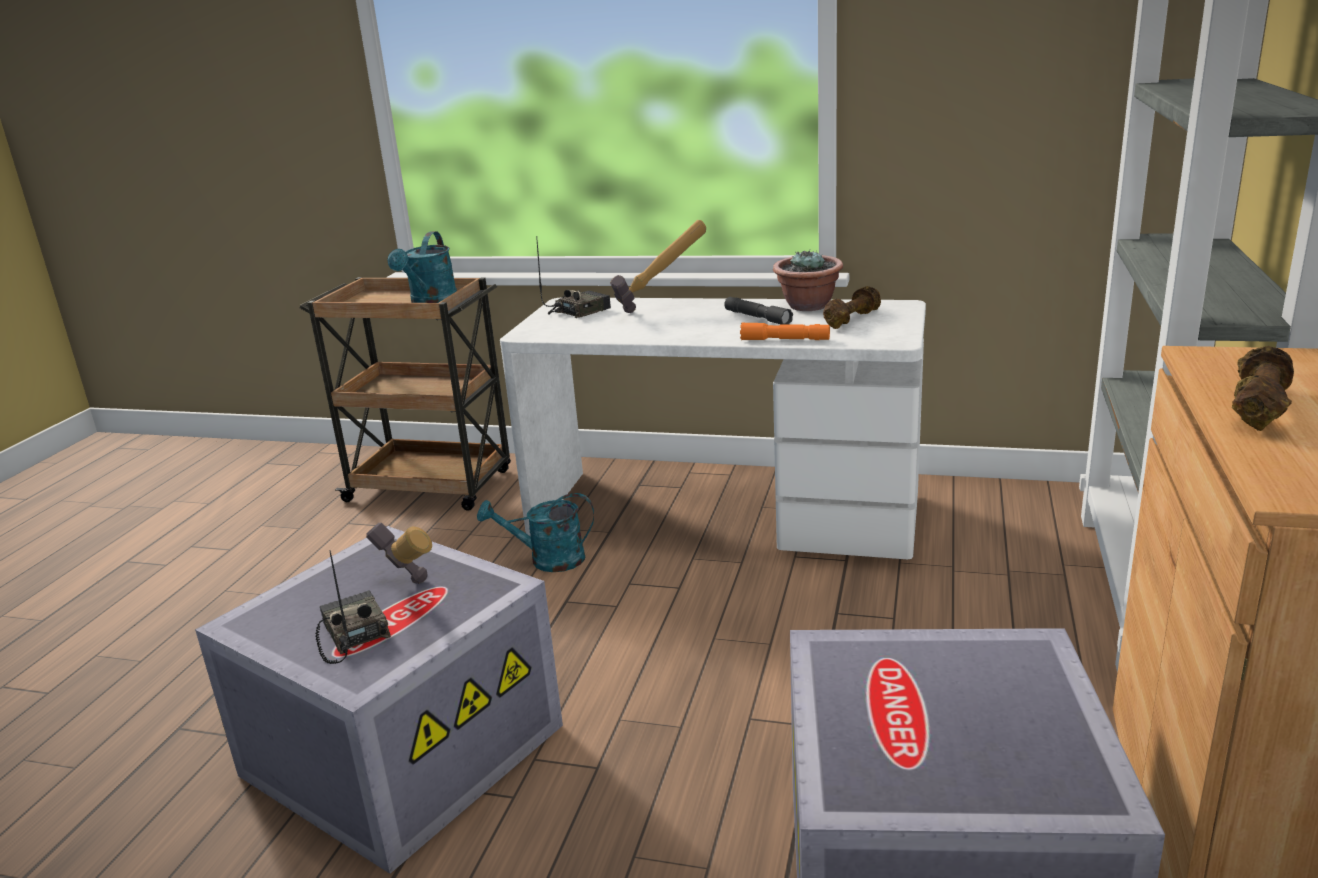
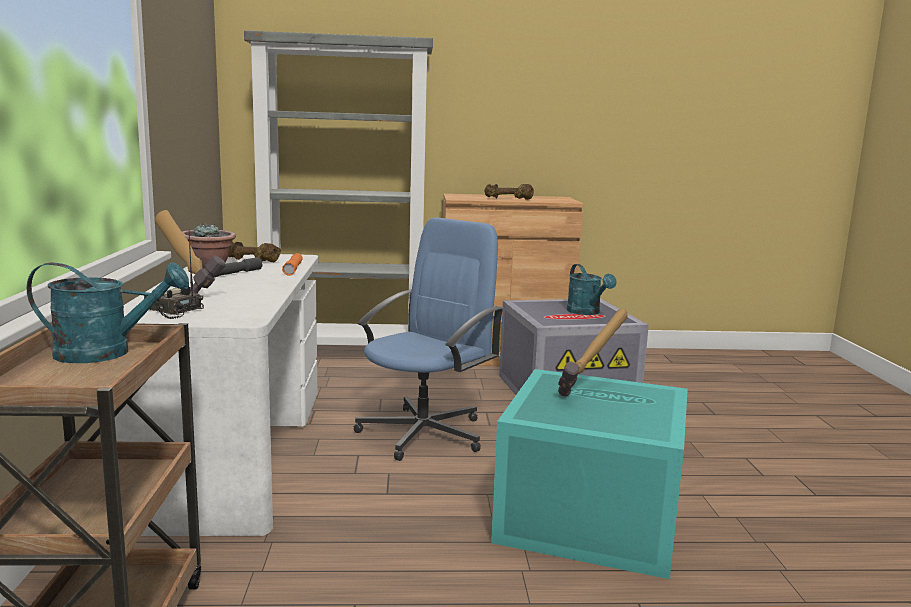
camera: 110 degrees left, 10 degrees down
(351, 635) = (634, 401): radio -> none
(403, 746) = (586, 518): grey storage box -> turquoise storage box
(547, 560) = (320, 513): turquoise watering can -> turquoise watering can (587, 312)
(734, 646) = (425, 433): none -> blue office chair

